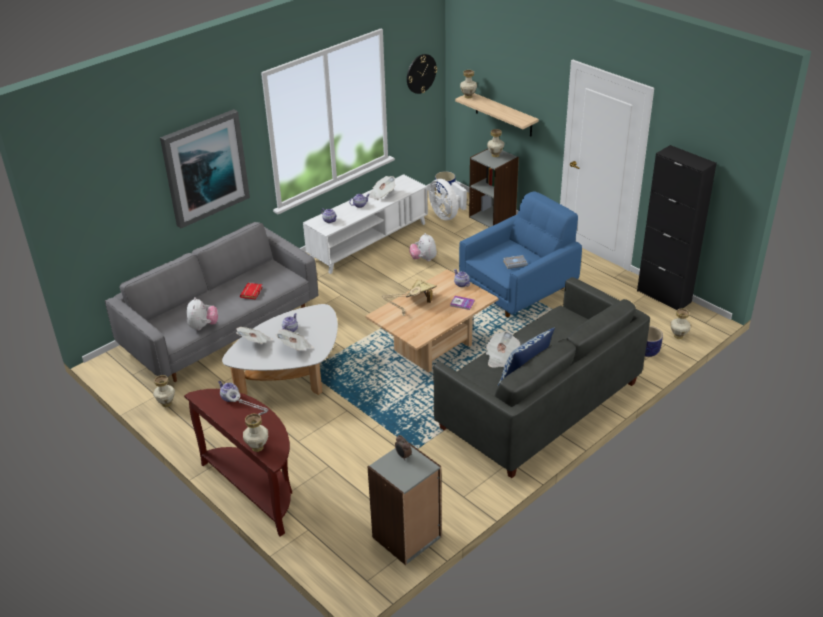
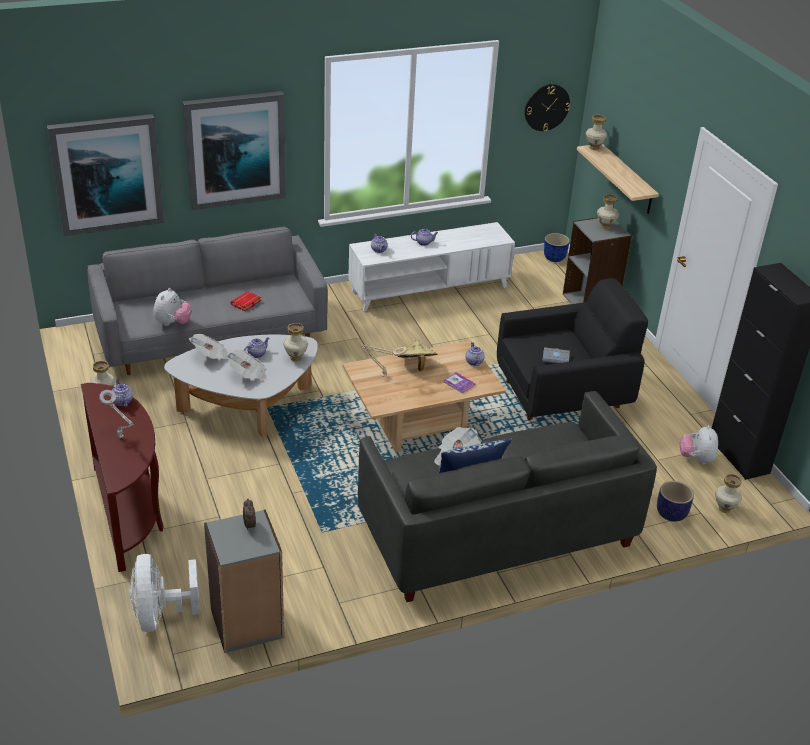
camera: 20 degrees right, 0 degrees up
(108, 216) = (107, 174): none -> picture
(257, 447) = (110, 462): vase -> vase (296, 357)
(381, 194) = (456, 238): newspaper -> none
(423, 259) = (477, 326): plush toy -> plush toy (696, 459)
(446, 215) = (538, 285): white fan -> white fan (160, 615)
(519, 291) = (563, 394): blue armchair -> black armchair

